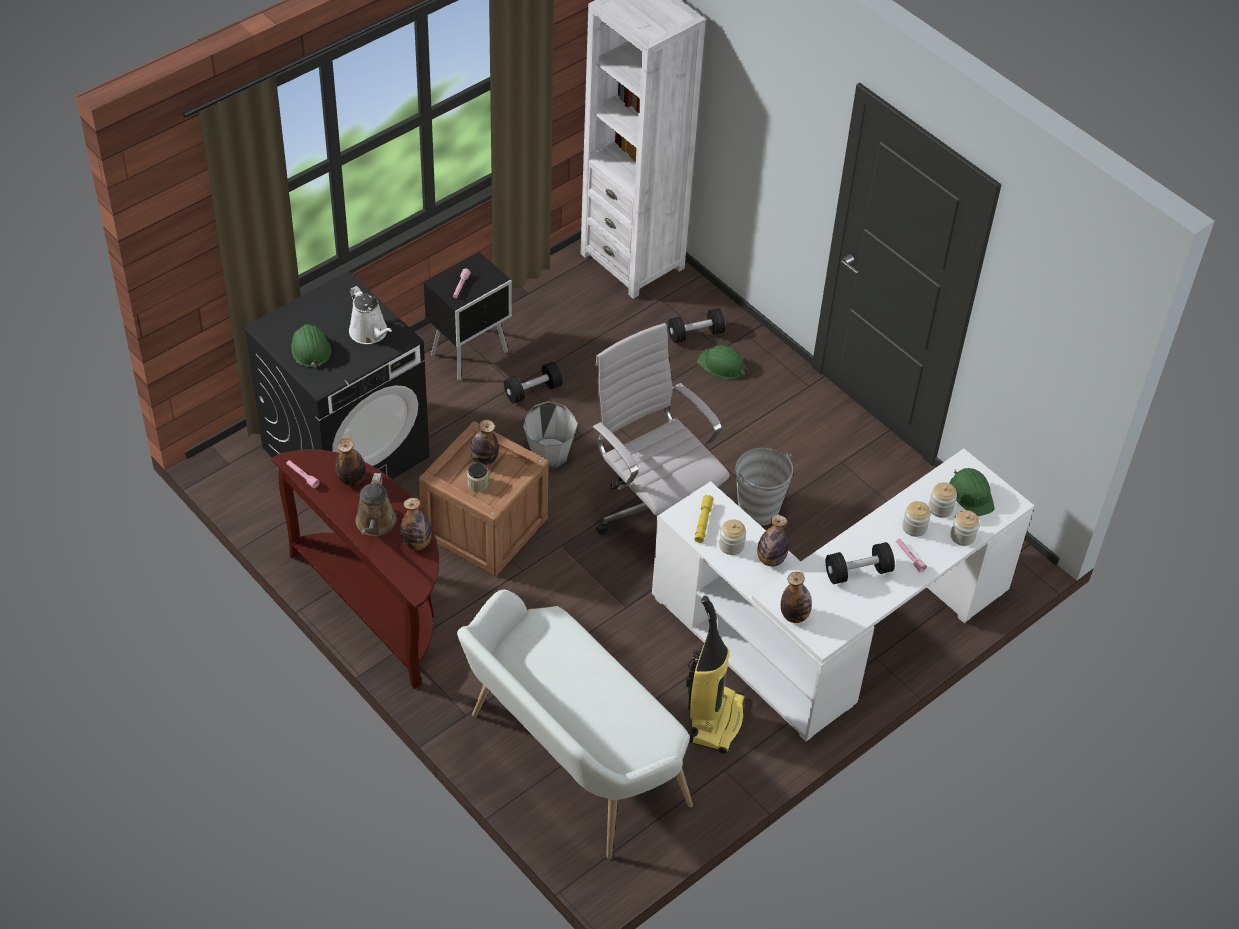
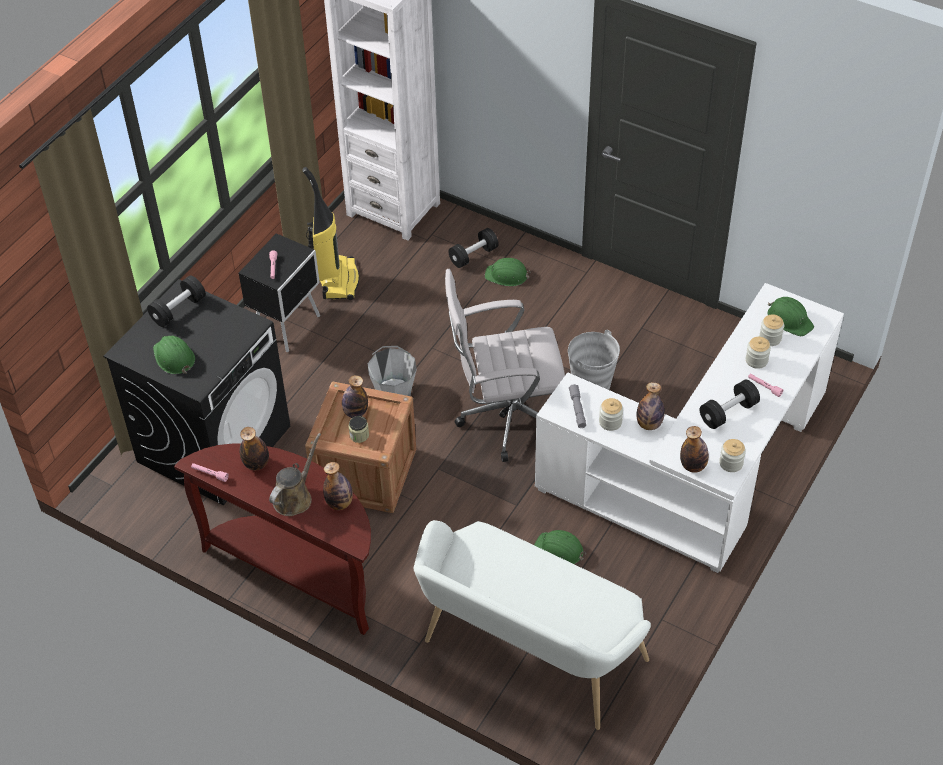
camera: 15 degrees left, 0 degrees up
(370, 333) = (222, 328): white watering can -> none
(375, 524) = (295, 497): brown watering can -> brown watering can turned 135 degrees counterclockwise
(533, 391) = (356, 343): black dumbbell -> black dumbbell (178, 310)
(650, 666) = (559, 550): none -> green hard hat
(653, 515) = (505, 418): white office chair -> white office chair turned 45 degrees counterclockwise
(703, 522) = (577, 409): yellow flashlight -> grey flashlight
(714, 720) = (634, 578): vacuum cleaner -> vacuum cleaner (337, 280)
(962, 536) = (799, 356): jar -> jar (731, 463)

